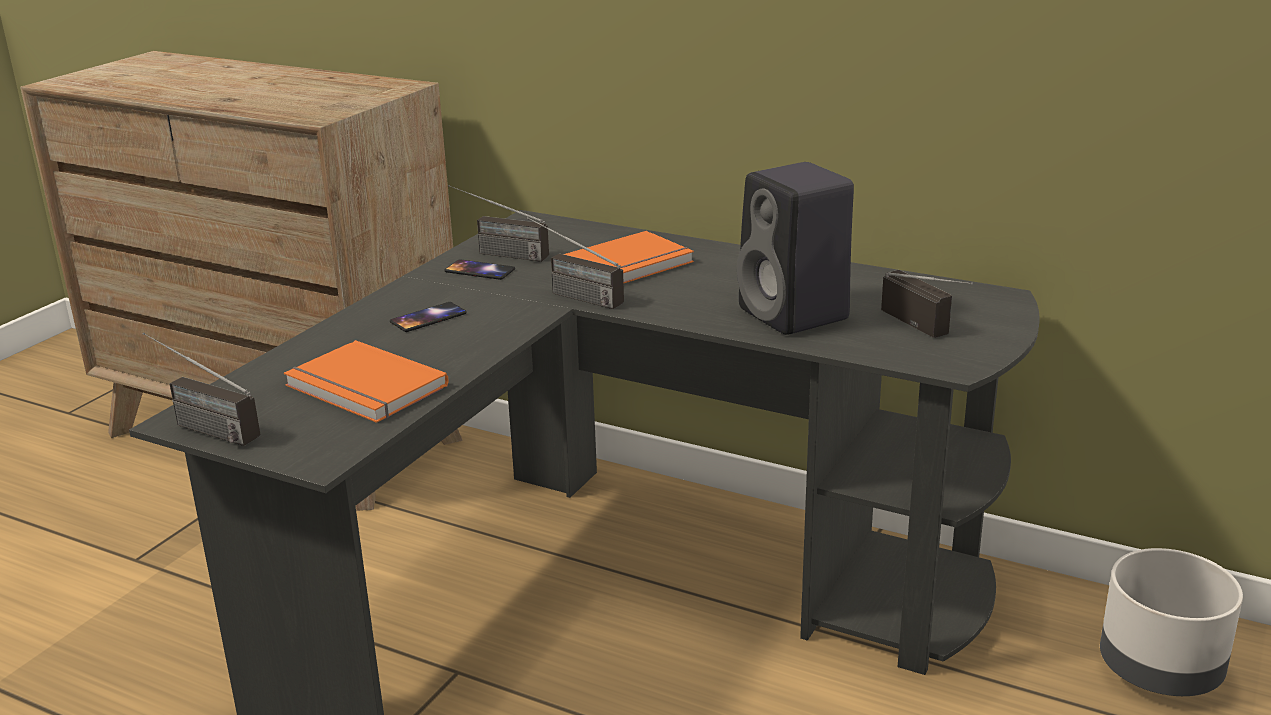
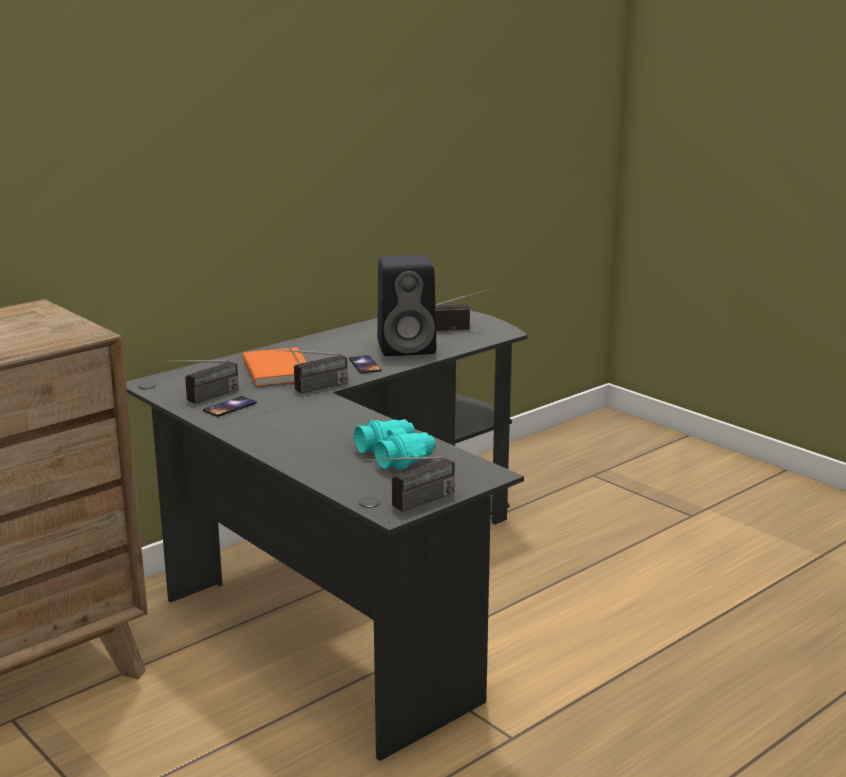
camera: 70 degrees left, 5 degrees down
(363, 388) = (396, 456): orange book -> turquoise binoculars
(428, 318) = (299, 429): phone -> phone (364, 365)
(1160, 672) = (543, 467): grey planter -> none

